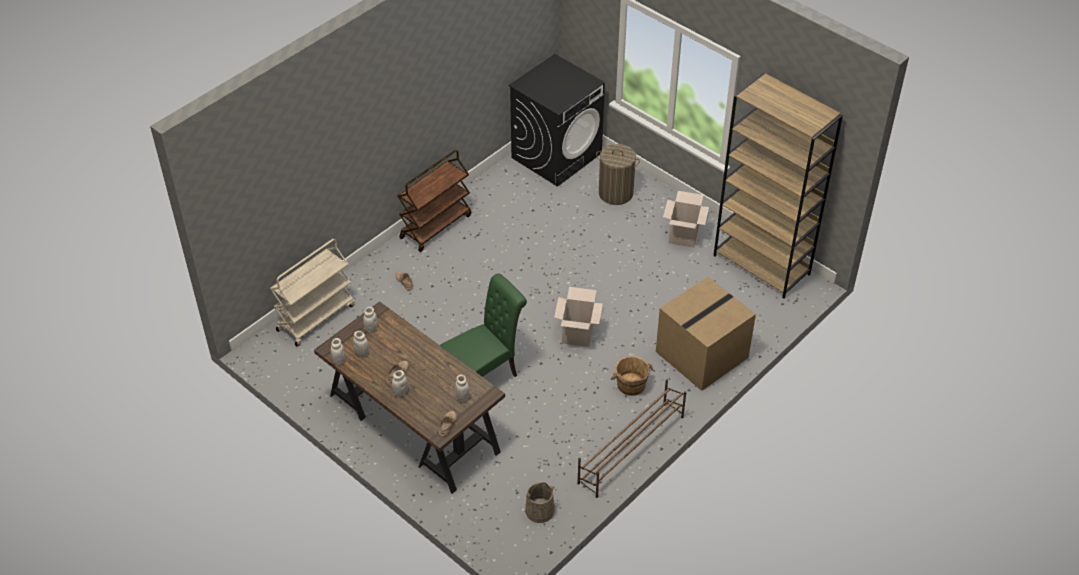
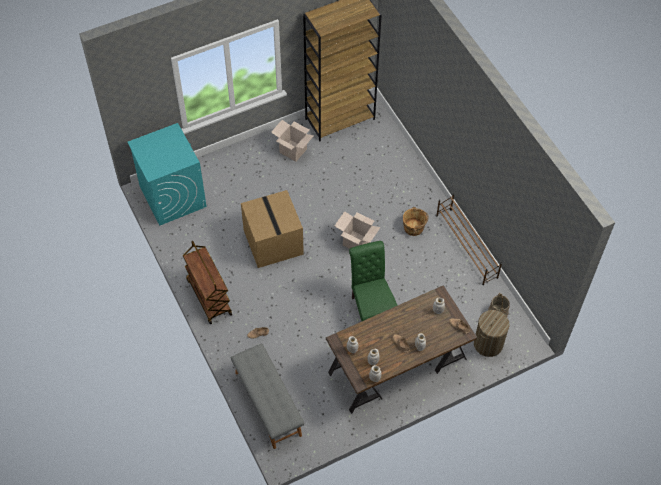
camera: 70 degrees left, 10 degrees up
(316, 317) = (267, 403): beige cart -> grey bench
(556, 155) = (172, 196): black washing machine -> turquoise washing machine
(616, 193) = (232, 174): laundry basket -> laundry basket (488, 343)
(702, 356) = (404, 180): cardboard box -> cardboard box (274, 242)

